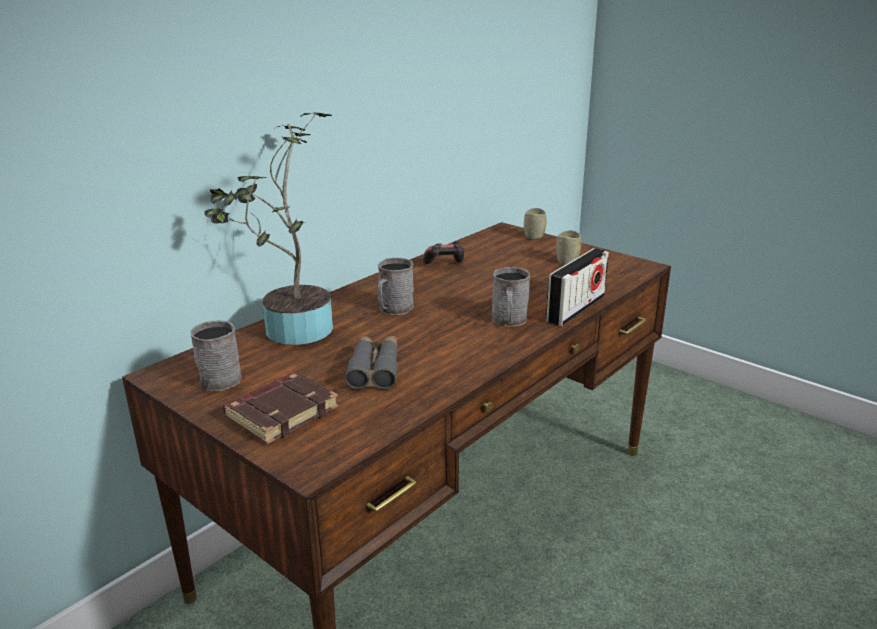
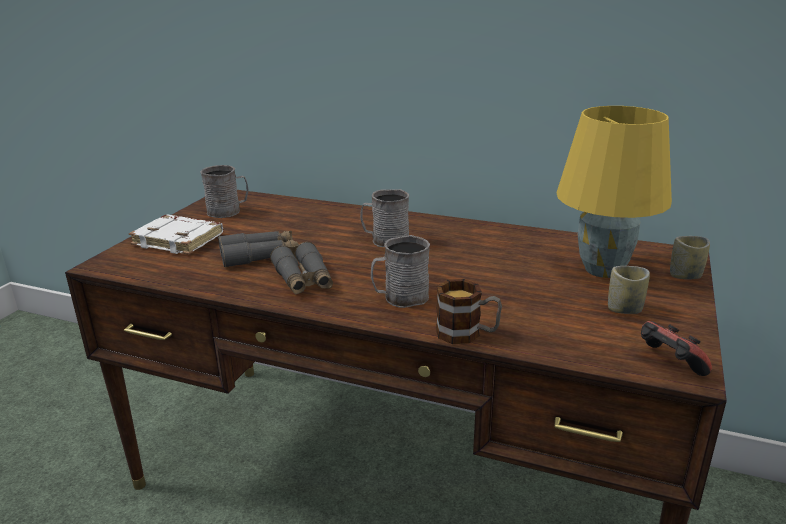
camera: 70 degrees right, 0 degrees up
(282, 412) = (180, 239): brown book -> white book
(292, 332) = (313, 214): potted plant -> none
(445, 266) = (518, 243): game controller -> game controller (668, 365)
(447, 354) = (303, 279): none -> grey binoculars
(510, 254) = (601, 270): none -> yellow table lamp
(576, 309) = (467, 334): radio -> mug

